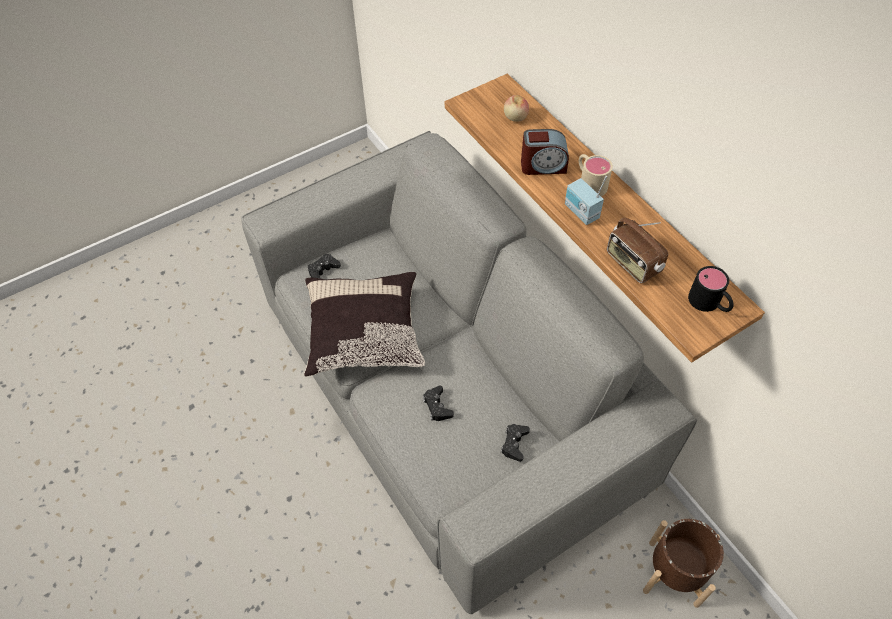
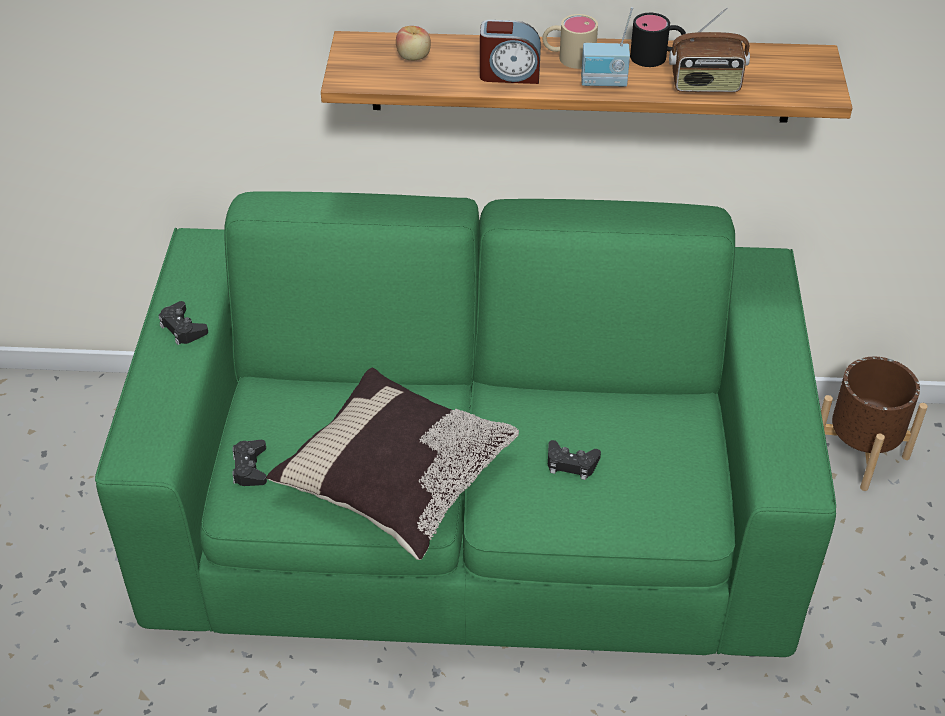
camera: 55 degrees left, 10 degrees down
(449, 391) = (473, 513): grey sofa -> green sofa
(514, 443) = (677, 426): black game controller -> black game controller (182, 328)
(543, 166) = (509, 74): alarm clock -> alarm clock turned 60 degrees clockwise
(709, 304) = (799, 68): black mug -> black mug (657, 57)

